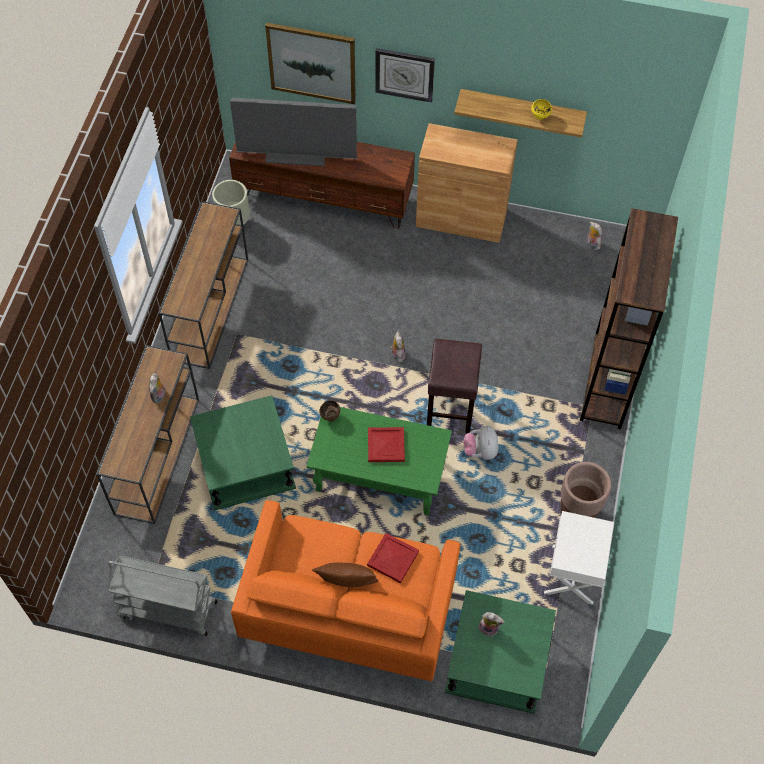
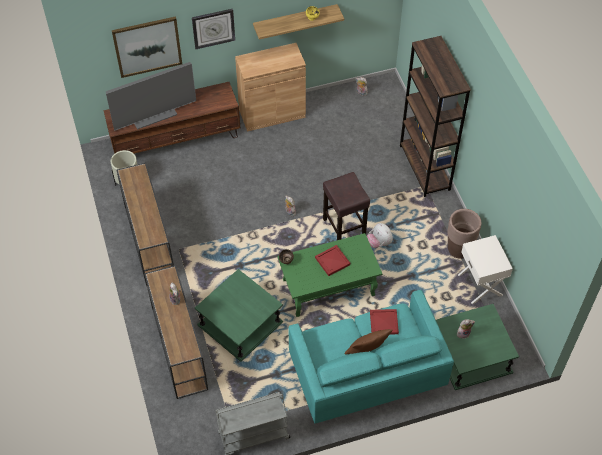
camera: 30 degrees left, 5 degrees down
(348, 609) = (365, 374): orange sofa -> turquoise sofa

